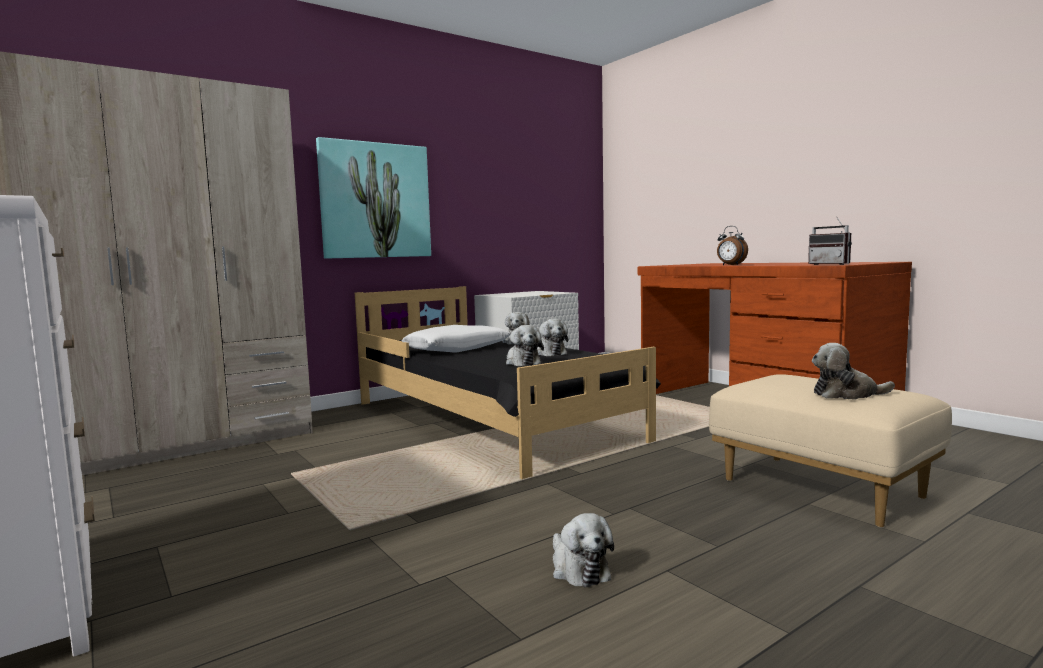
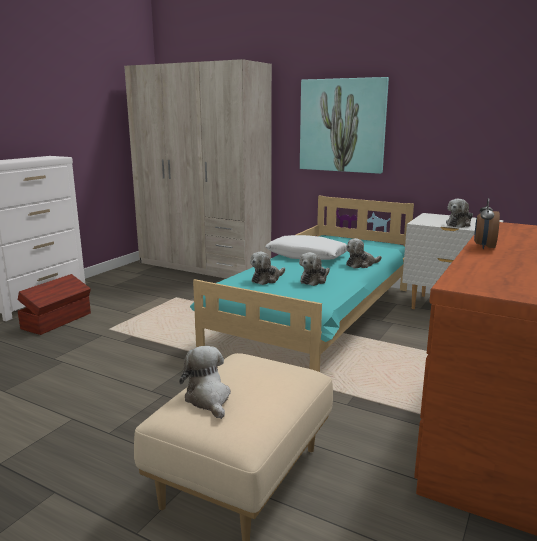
camera: 65 degrees right, 10 degrees up
(218, 578) = (58, 321): none -> brown storage box
(490, 420) = (317, 318): black bed -> turquoise bed
(578, 569) = (72, 392): plush toy -> plush toy (459, 224)
(832, 264) = (475, 283): radio -> none

